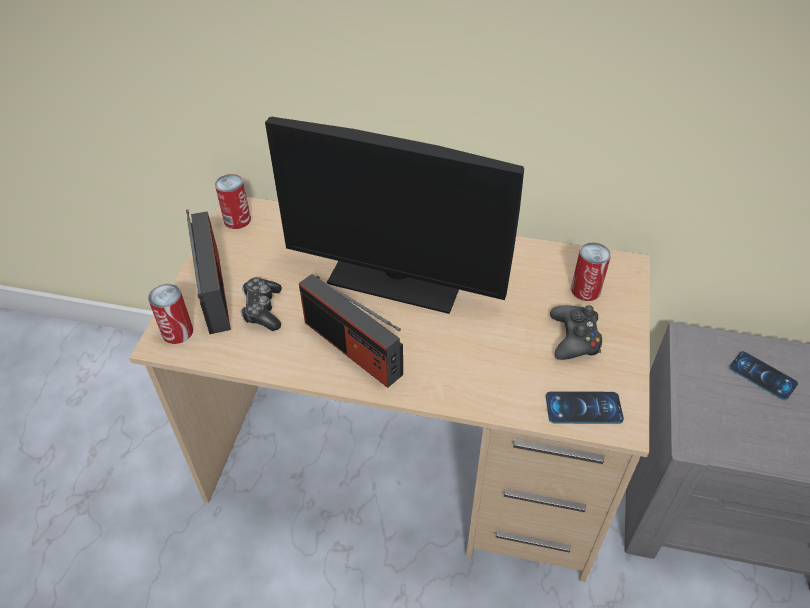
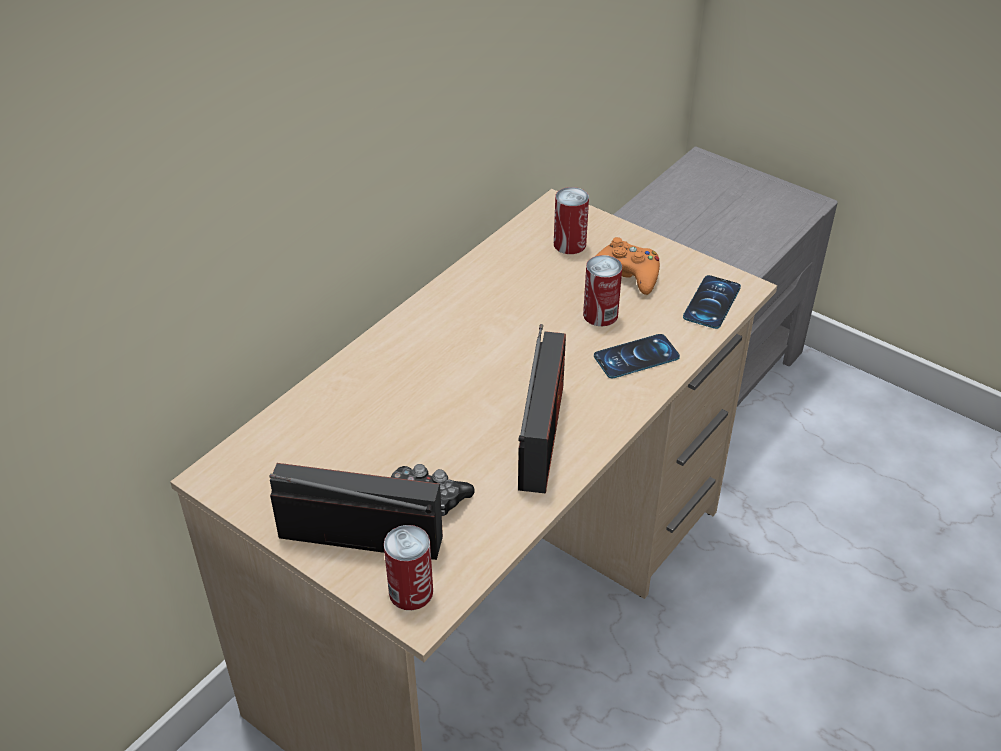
camera: 65 degrees left, 5 degrees down
(237, 220) = (239, 481): can -> can (600, 315)
(352, 348) = (541, 436): radio -> radio turned 60 degrees counterclockwise
(396, 278) = (458, 368): monitor -> none
(574, 338) = (626, 275): black game controller -> orange game controller
(762, 376) = (670, 224): phone -> phone (636, 357)

